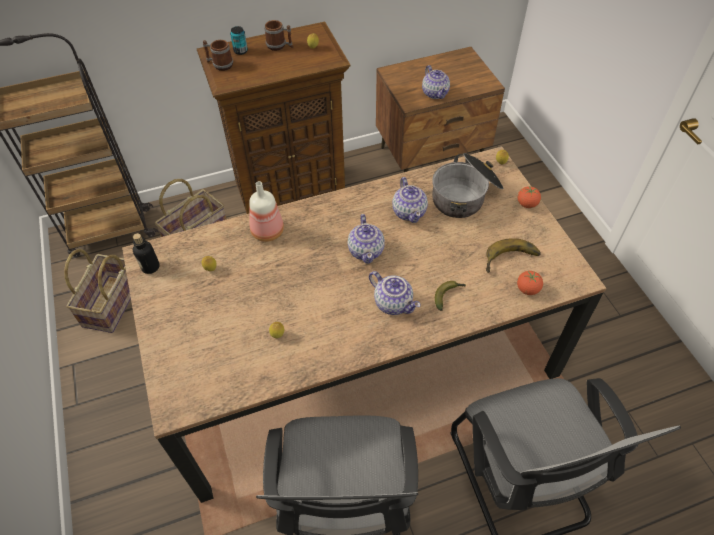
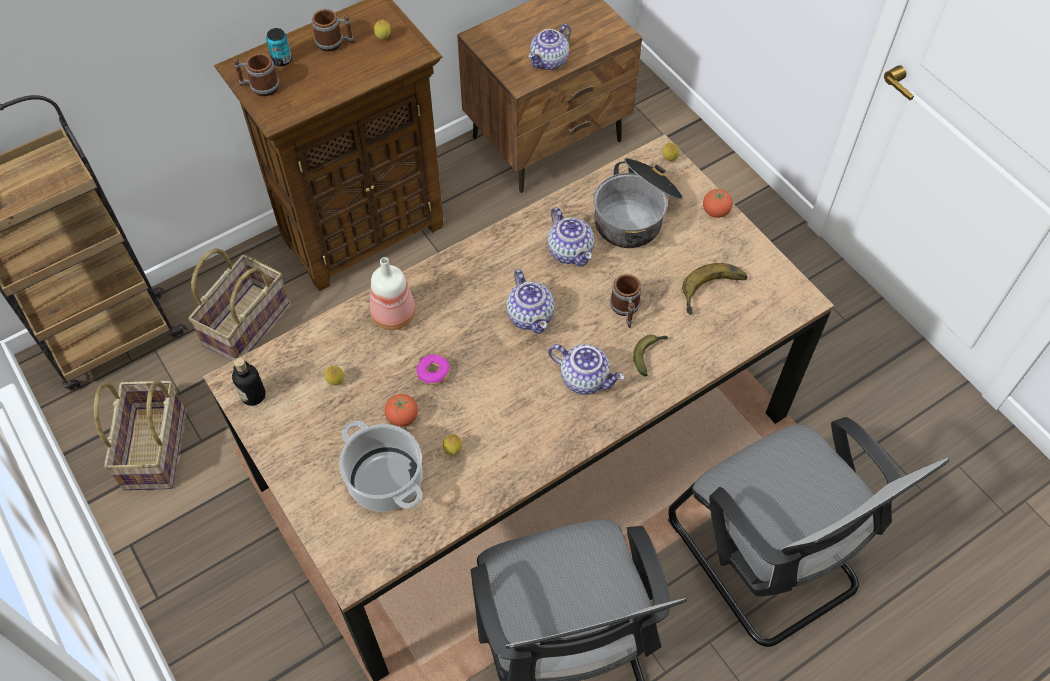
camera: 15 degrees left, 5 degrees up
(220, 346) = (384, 480): none -> cooking pot
(282, 276) = (433, 372): none -> donut
(435, 93) = (550, 61): teapot -> teapot turned 75 degrees clockwise
(439, 260) = (625, 310): none -> mug
(527, 289) = (742, 326): tomato -> tomato (402, 417)

